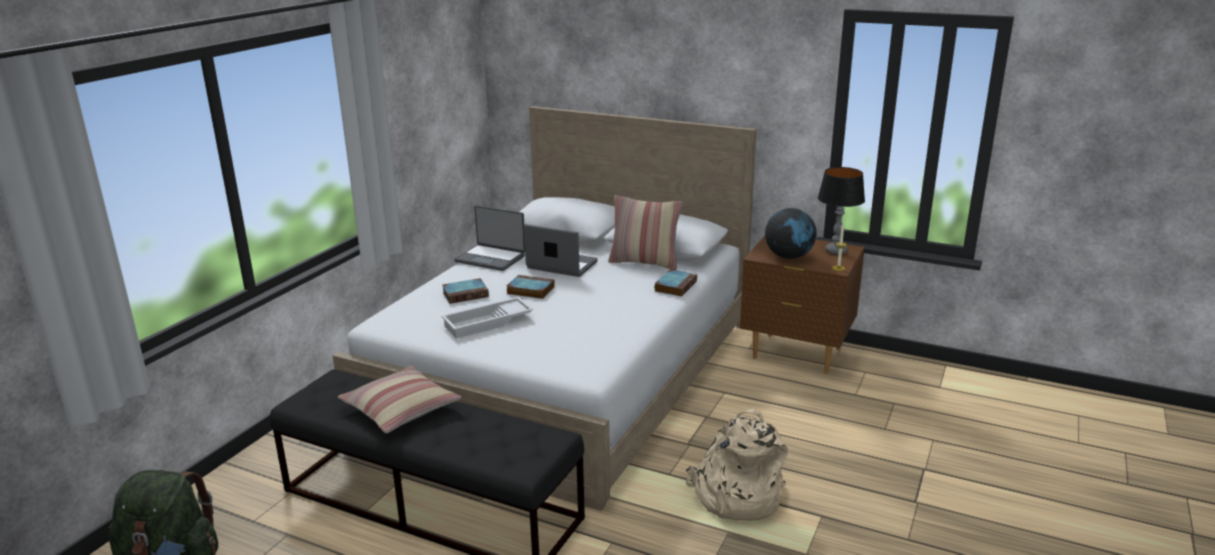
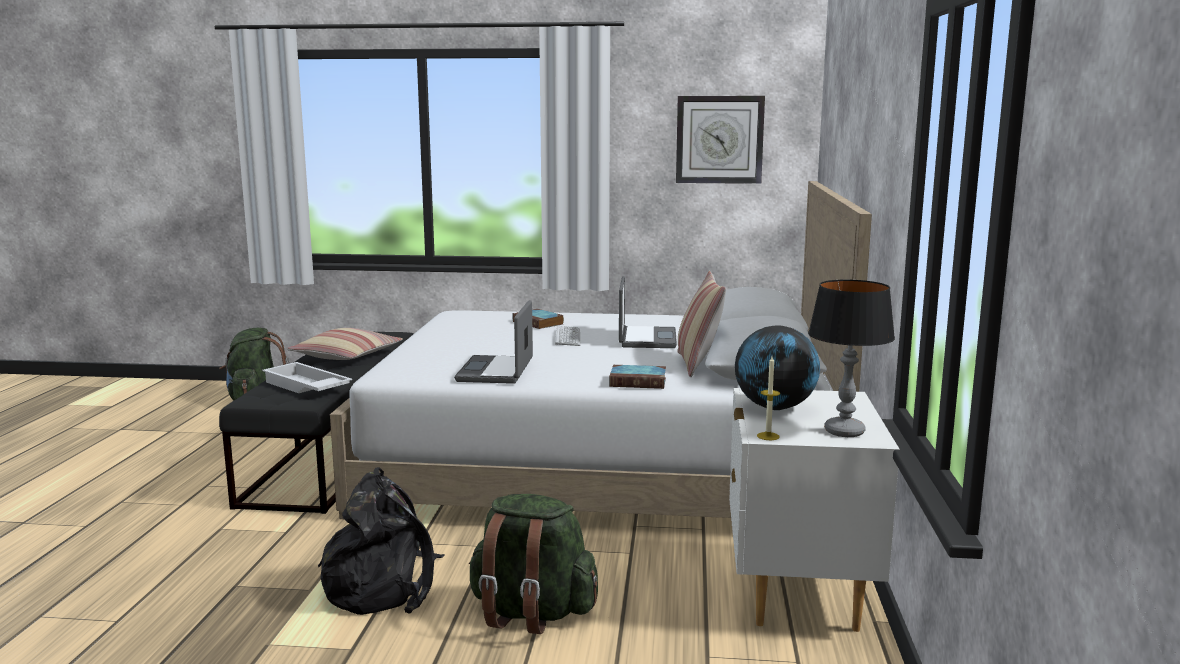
camera: 70 degrees right, 10 degrees down
(438, 86) = (719, 139): none -> wall clock
(488, 323) = (478, 335): white tray -> white tray (305, 387)
(491, 258) = (636, 318): laptop -> laptop (497, 371)
(529, 290) = (568, 337): book -> keyboard
(735, 496) = (384, 586): beige backpack -> black backpack
(793, 440) = (531, 613): none -> green backpack
(796, 354) = (798, 594): brown nightstand -> white nightstand

